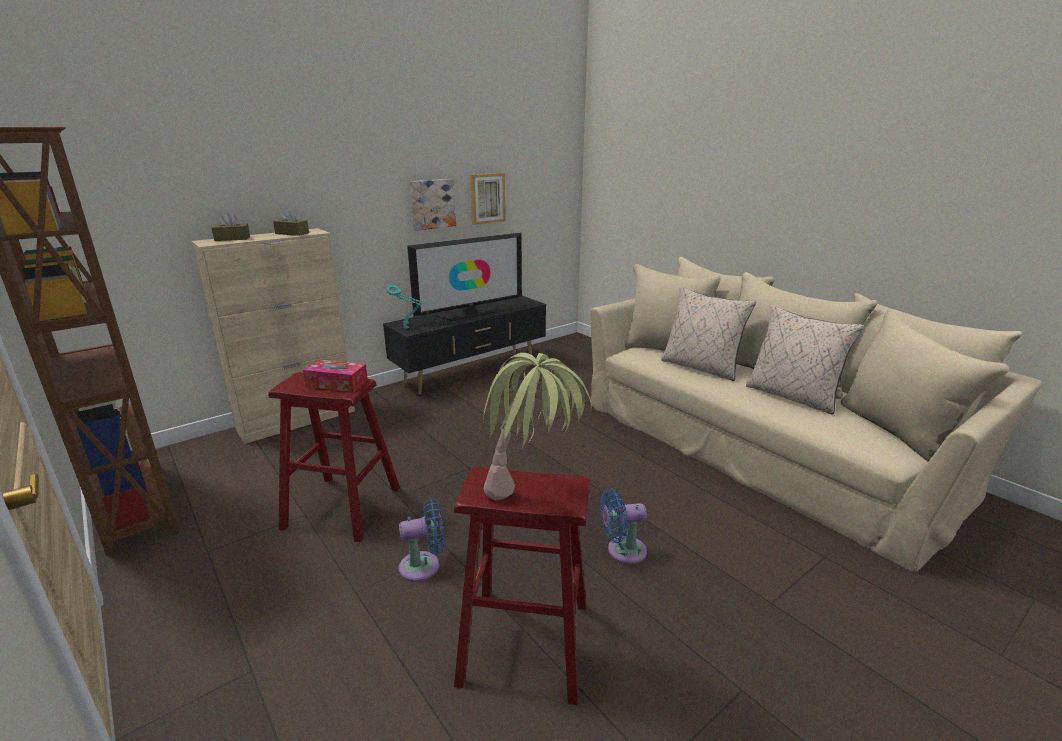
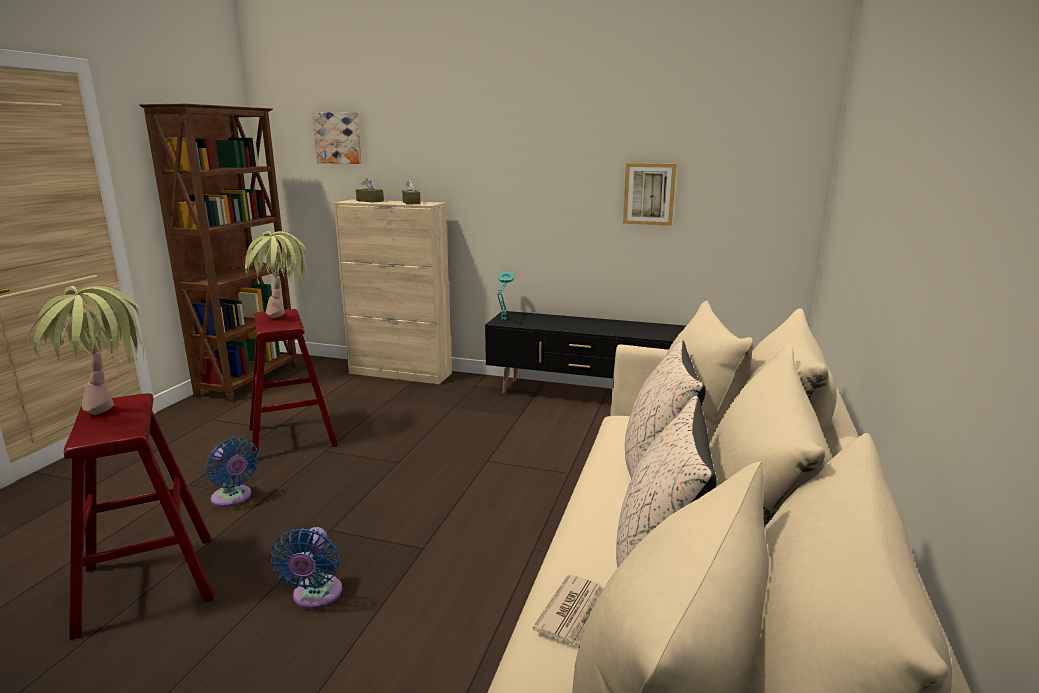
camera: 55 degrees right, 5 degrees down
(337, 383) = (283, 321): tissue box -> potted plant
(432, 204) = (573, 193): picture -> picture (338, 138)
(470, 313) = (585, 325): television -> none
(622, 551) = (315, 596): blue fan -> blue fan turned 135 degrees counterclockwise
(819, 424) = (573, 612): none -> newspaper

